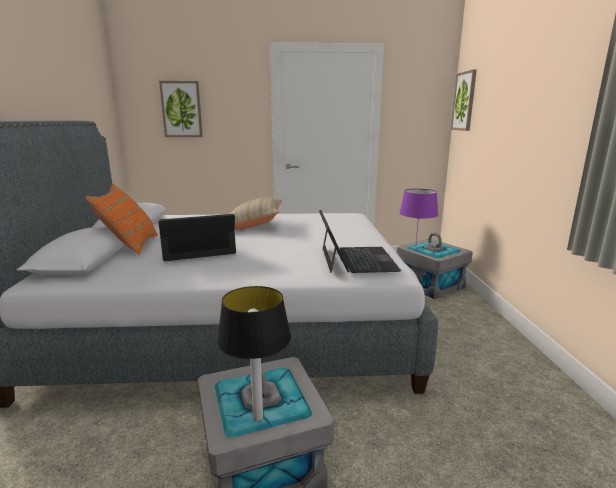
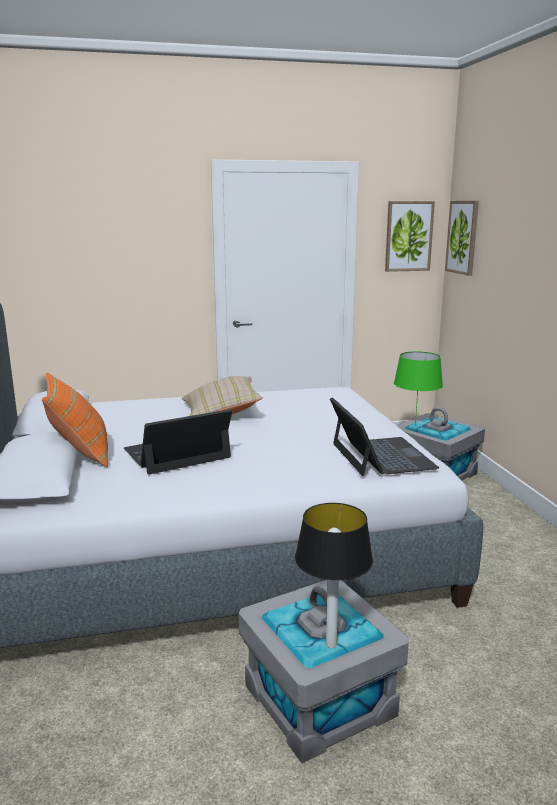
camera: 10 degrees left, 0 degrees up
(181, 109) = (87, 250): picture -> picture (408, 236)
(416, 246) = (415, 425): purple table lamp -> green table lamp

